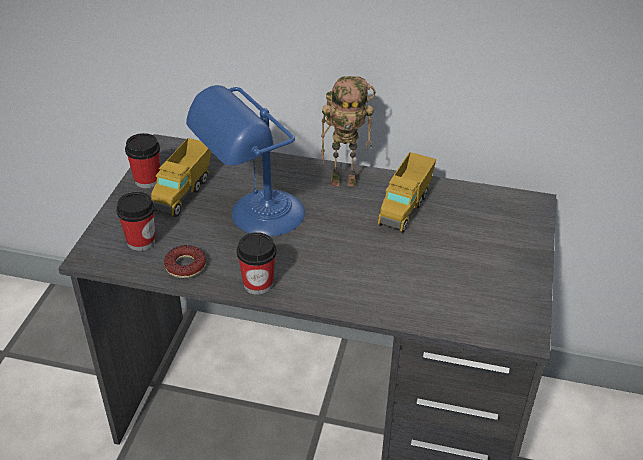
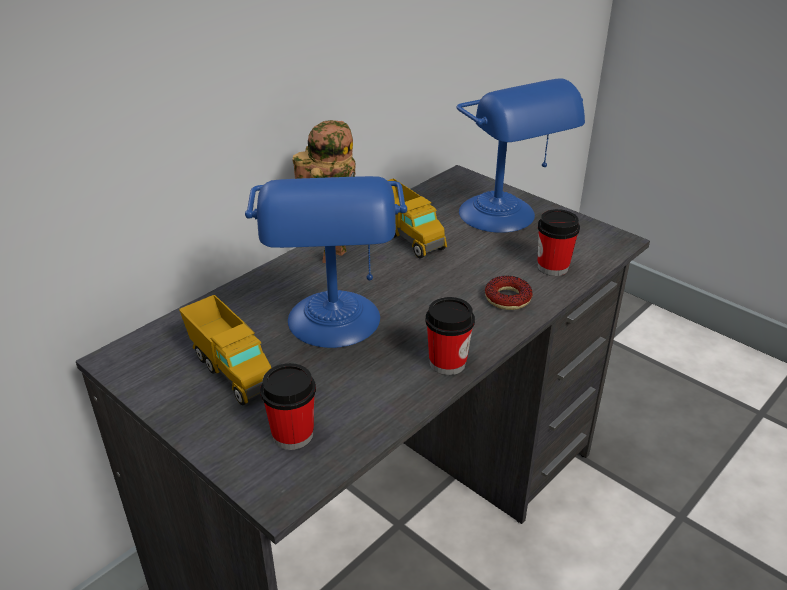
camera: 60 degrees left, 5 degrees down
(147, 180) = (172, 394): cup -> cup (552, 267)
(185, 266) = (373, 409): donut -> donut (507, 298)
(488, 254) = (507, 220): none -> blue table lamp

